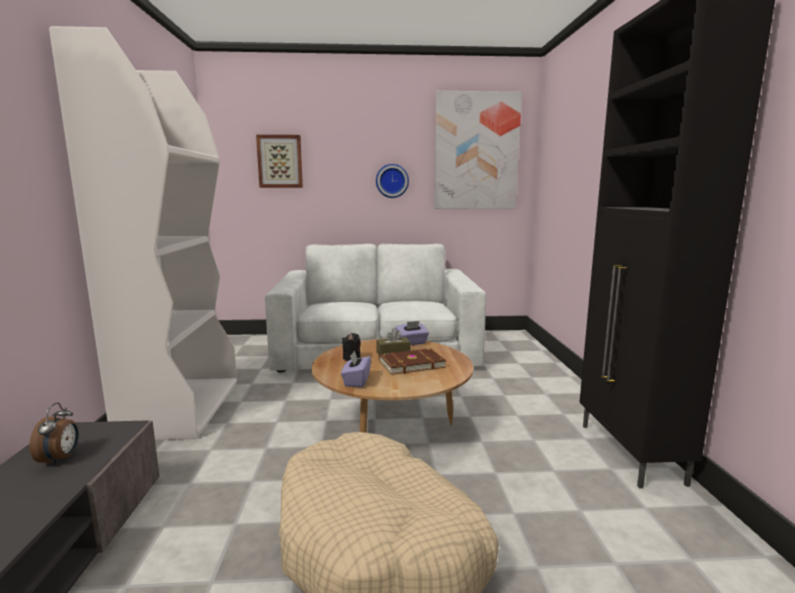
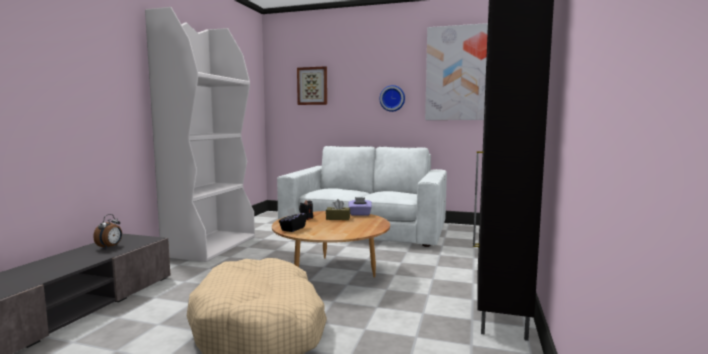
camera: 20 degrees right, 5 degrees down
(356, 381) = (293, 229): purple tissue box -> black tissue box
(410, 364) = (341, 224): brown book -> none

